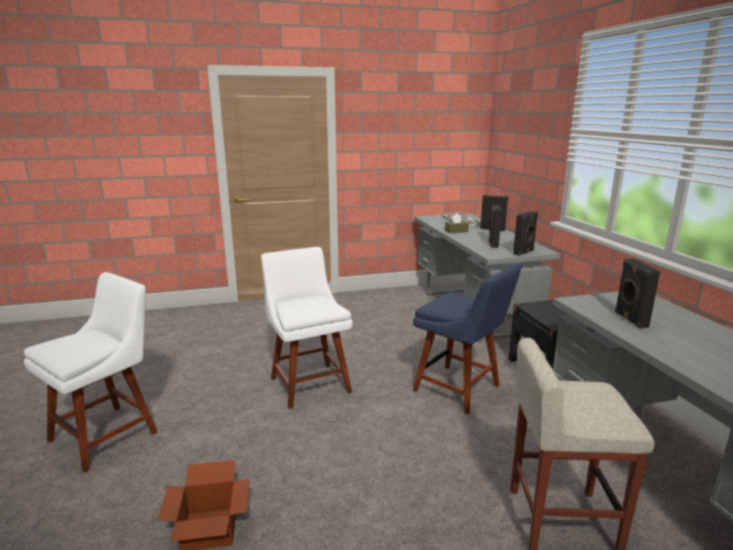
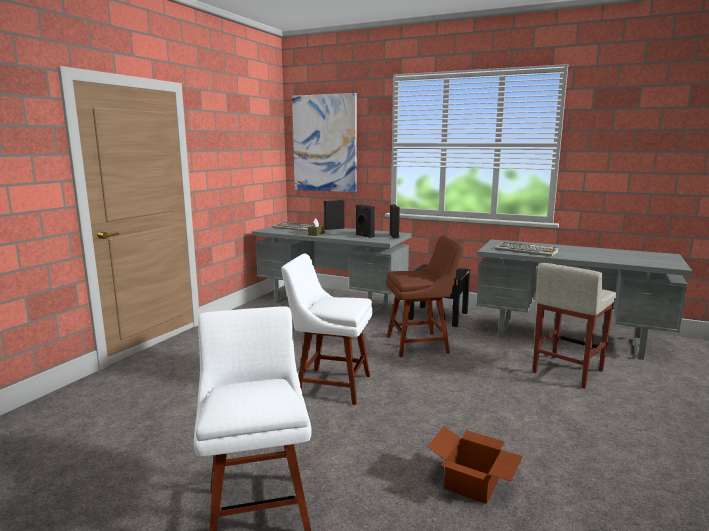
camera: 50 degrees left, 5 degrees down
(460, 390) = (420, 344): blue chair -> brown chair
(517, 126) = (325, 143): none -> picture
(629, 319) = (526, 250): black speaker -> keyboard

